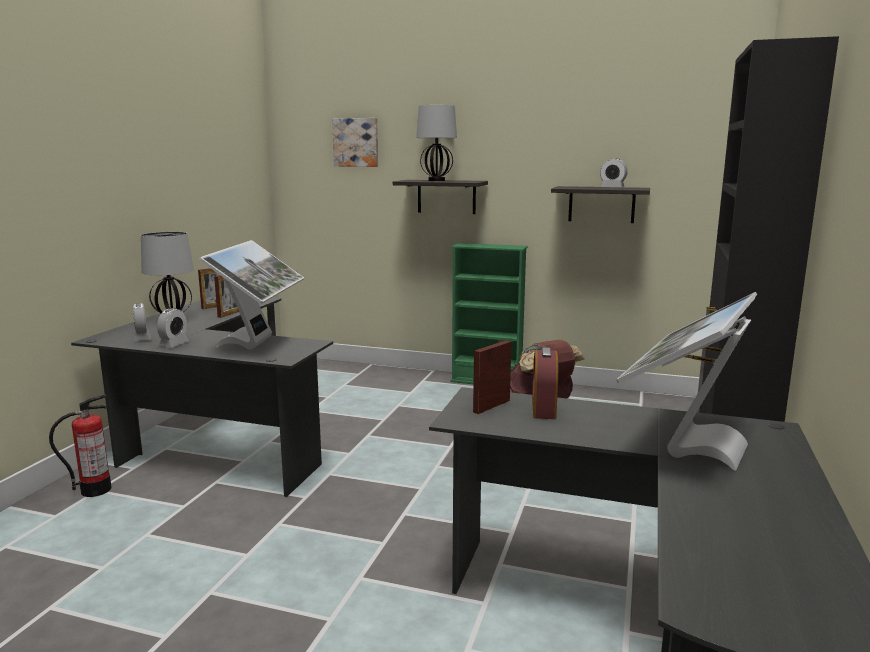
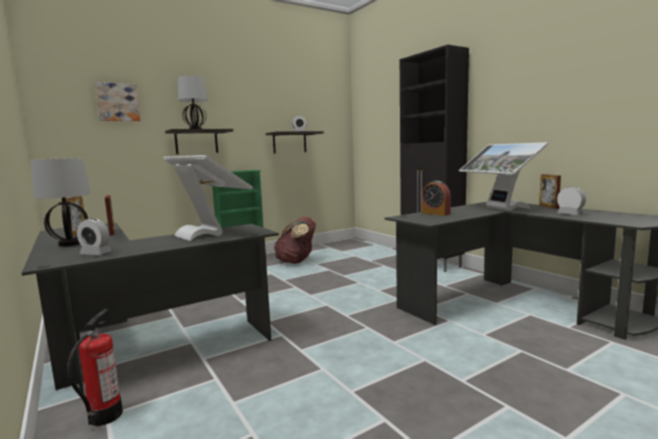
camera: 50 degrees left, 5 degrees down
(174, 344) = (145, 248): alarm clock -> alarm clock (570, 214)
(491, 406) = (420, 217): picture frame -> picture frame (548, 207)

